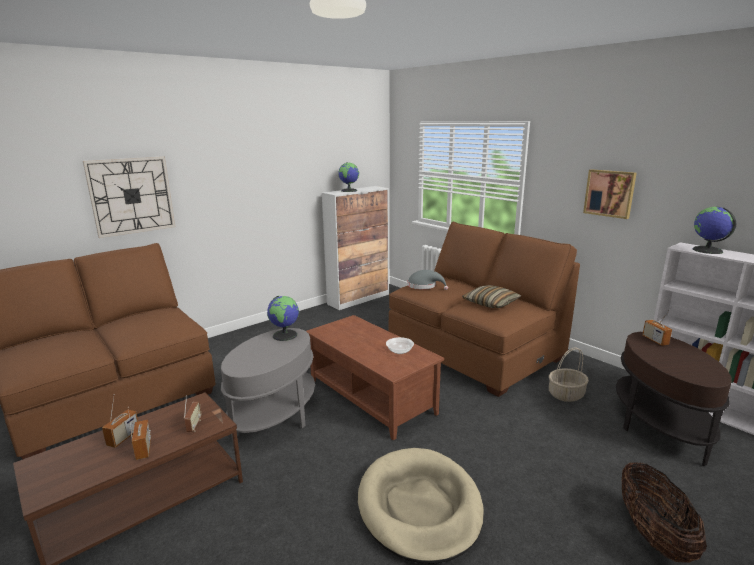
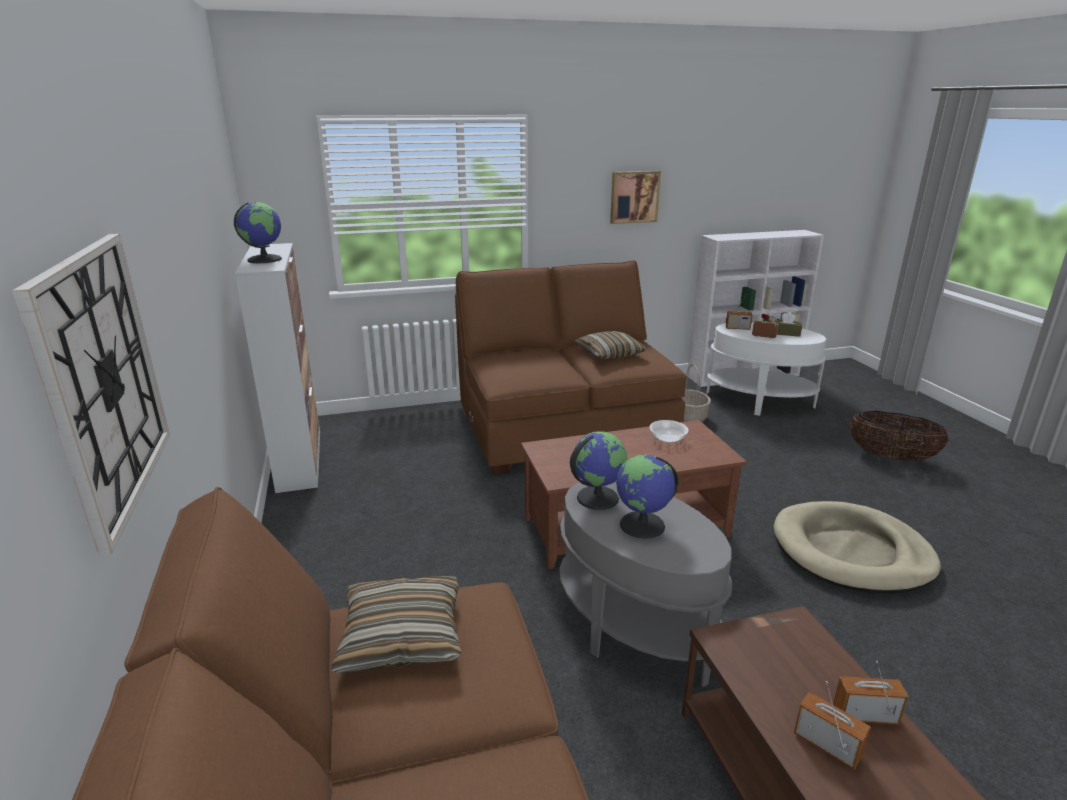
camera: 65 degrees left, 5 degrees up
(157, 318) = (402, 636): none -> pillow
(194, 426) = (801, 650): radio -> radio (763, 338)
(424, 286) = (512, 369): grey hat -> none
(659, 427) = (759, 402): brown side table -> white side table
(689, 364) = (786, 333): none -> brown tissue box
(707, 250) = (734, 236): globe -> globe (642, 525)

